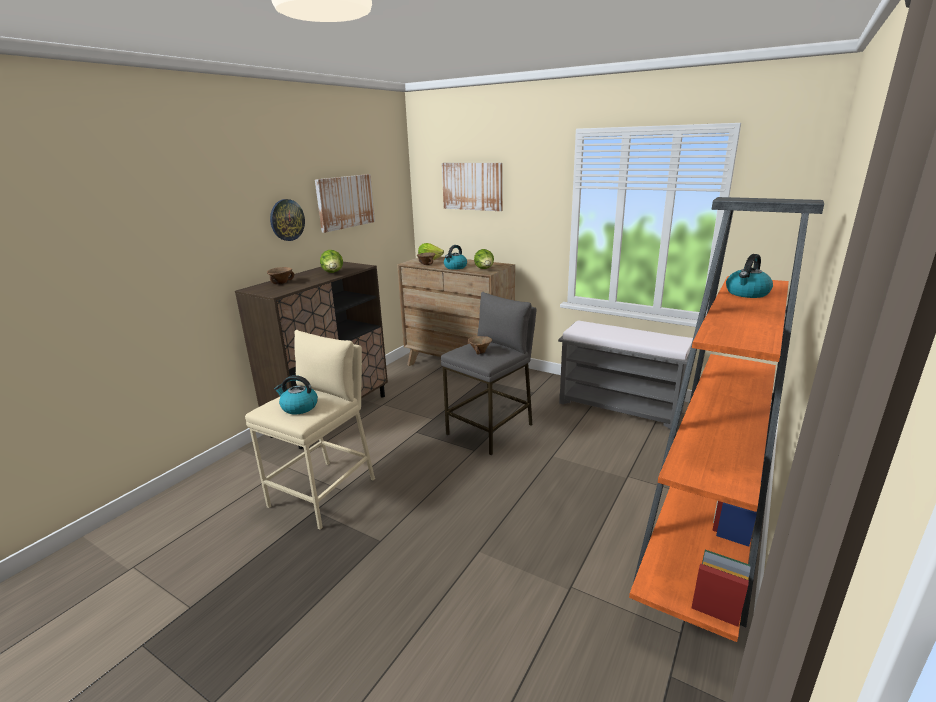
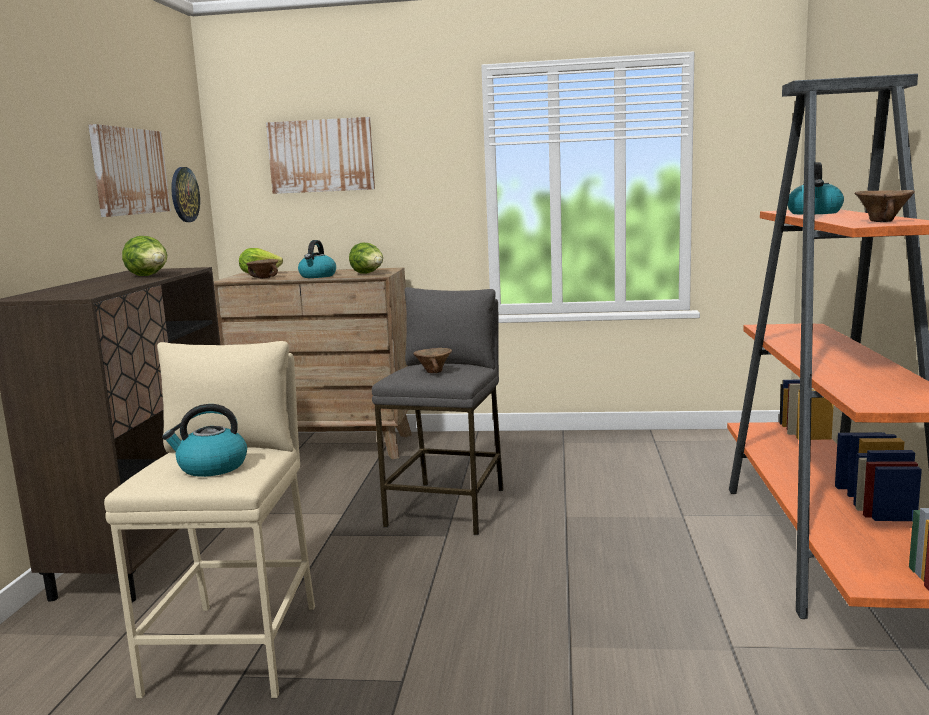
camera: 25 degrees left, 10 degrees down
(282, 283) = (70, 289): brown bowl -> brown bowl (881, 222)
(287, 220) = (53, 186): wall clock -> wall clock (184, 194)
(621, 407) = (603, 449): grey bench -> none

